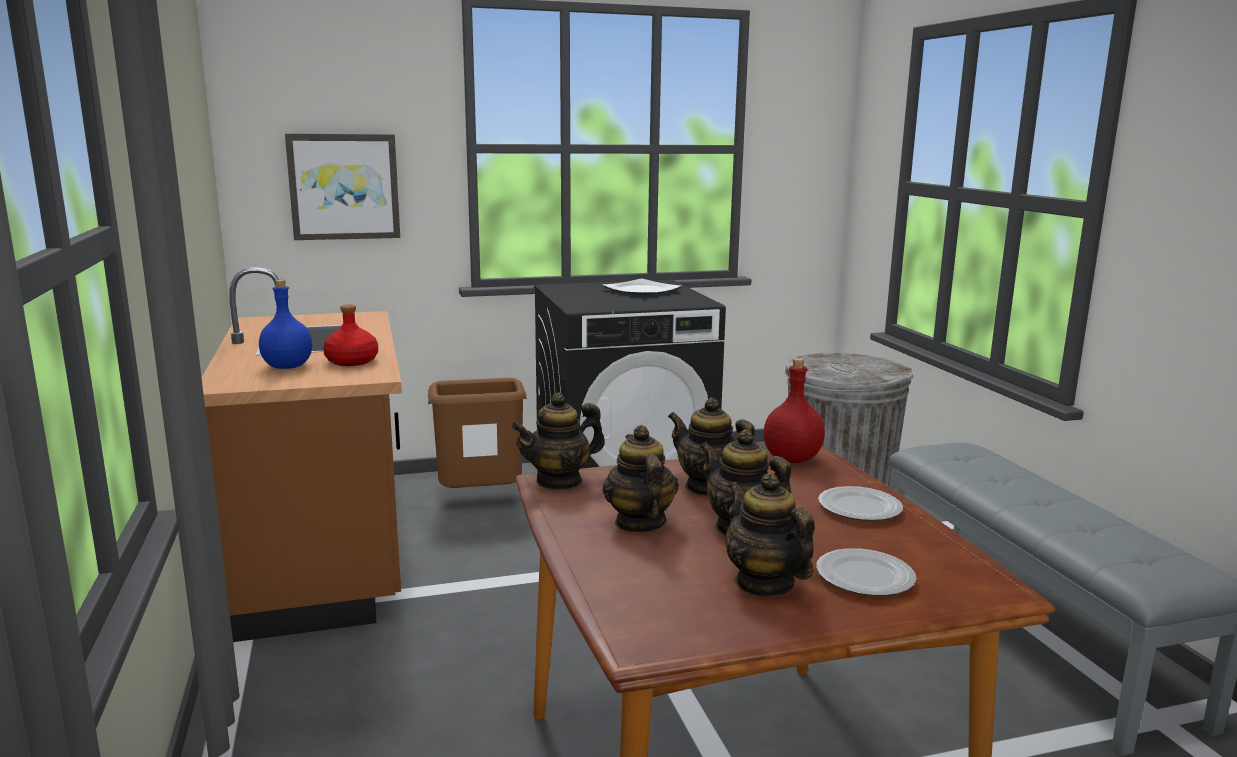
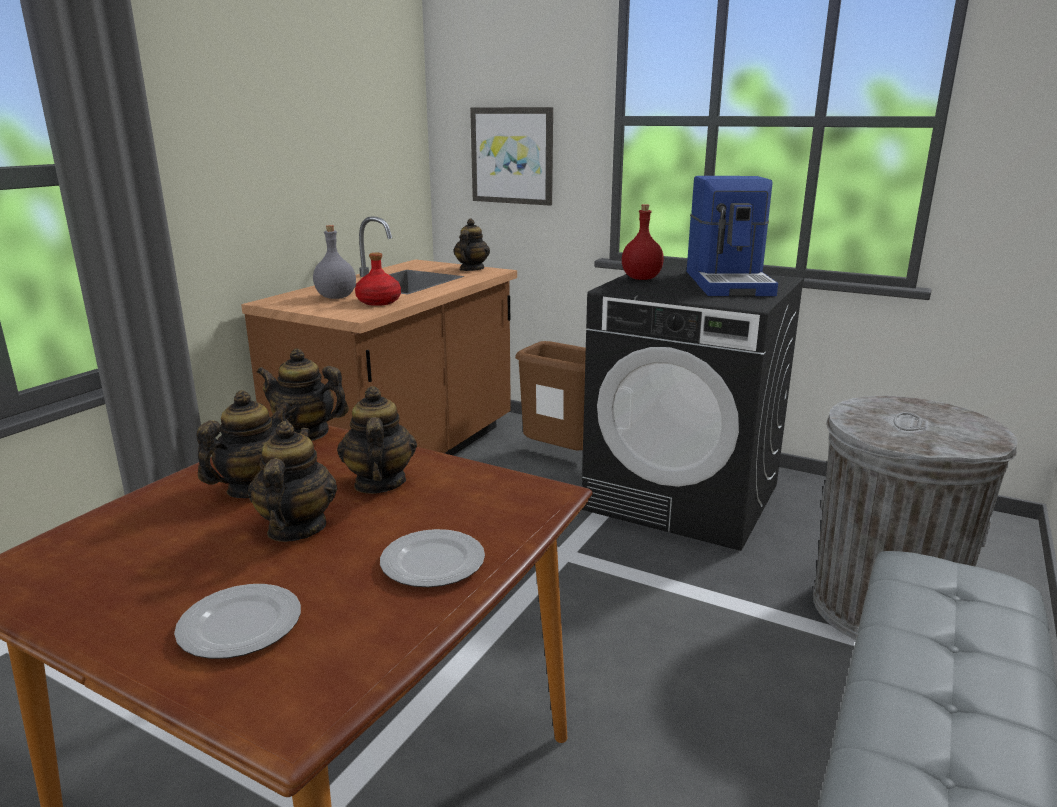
camera: 45 degrees right, 5 degrees up
(288, 367) = (336, 297): blue bottle -> grey bottle
(641, 290) = (729, 283): plate -> coffee machine
(764, 583) = (172, 582): teapot -> teapot (471, 269)
(791, 458) = (519, 488): red bottle -> red bottle (641, 278)

